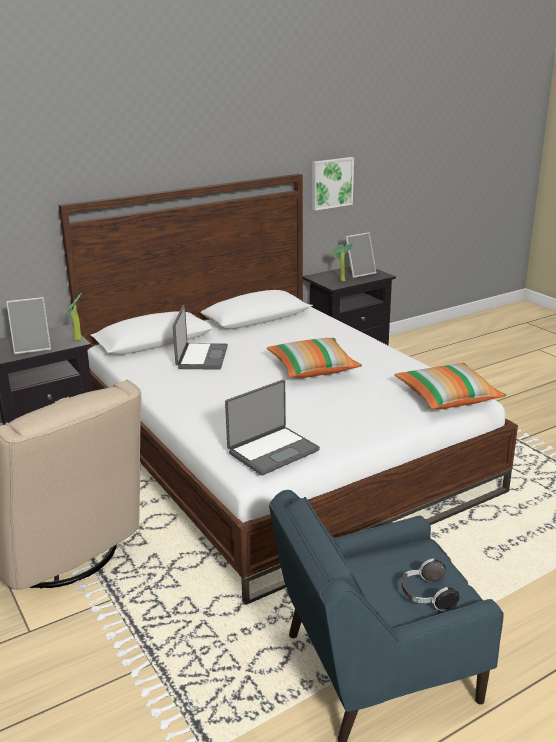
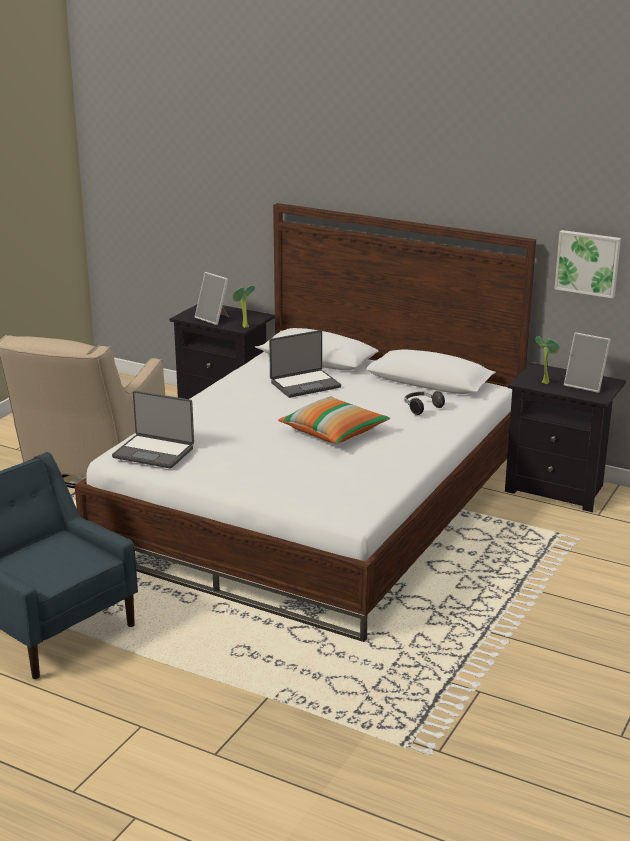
camera: 60 degrees right, 0 degrees up
(426, 596) = (41, 572): headphones -> headphones (421, 408)
(447, 398) = (339, 504): pillow -> none

